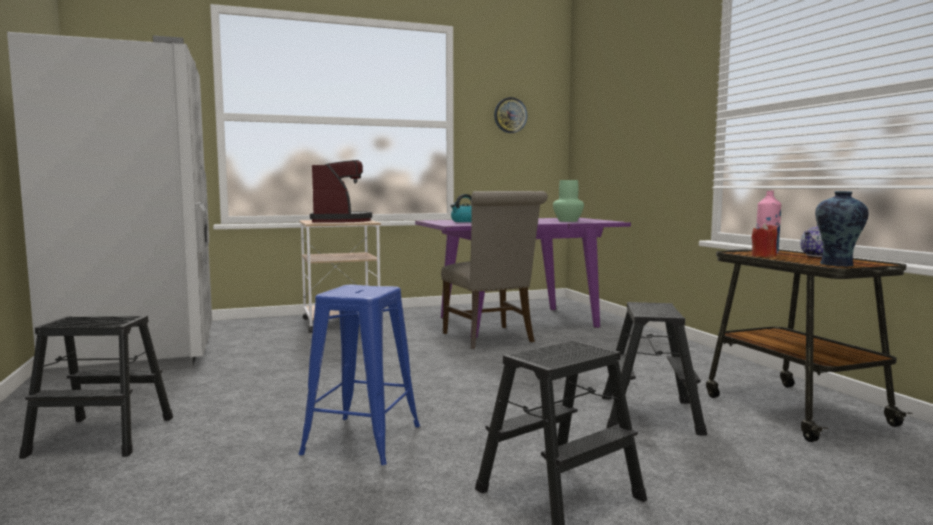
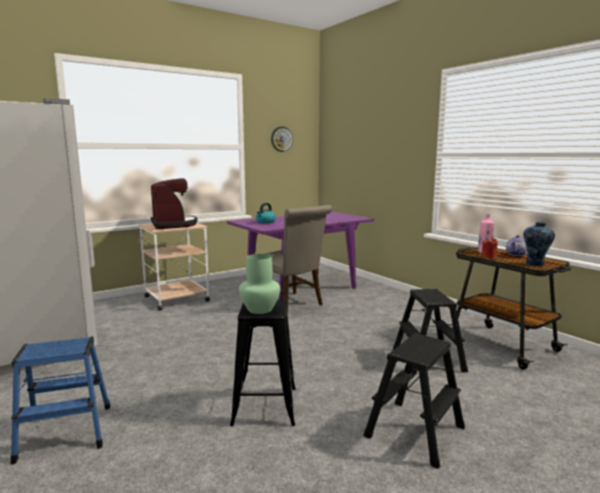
camera: 15 degrees left, 5 degrees up
(103, 436) = (66, 431): black step ladder -> blue step ladder
(362, 439) = (265, 405): blue stool -> black stool
(568, 221) = (333, 218): green vase -> green vase (260, 309)

